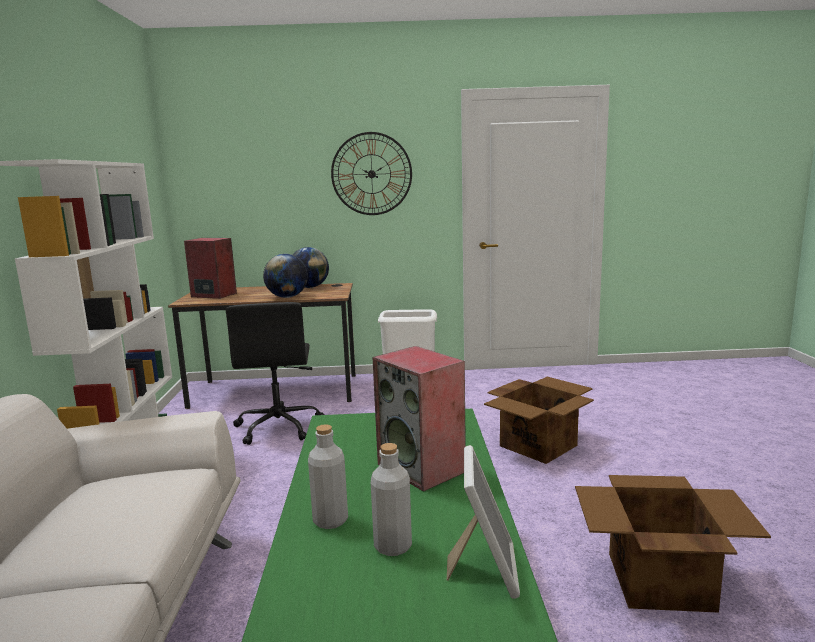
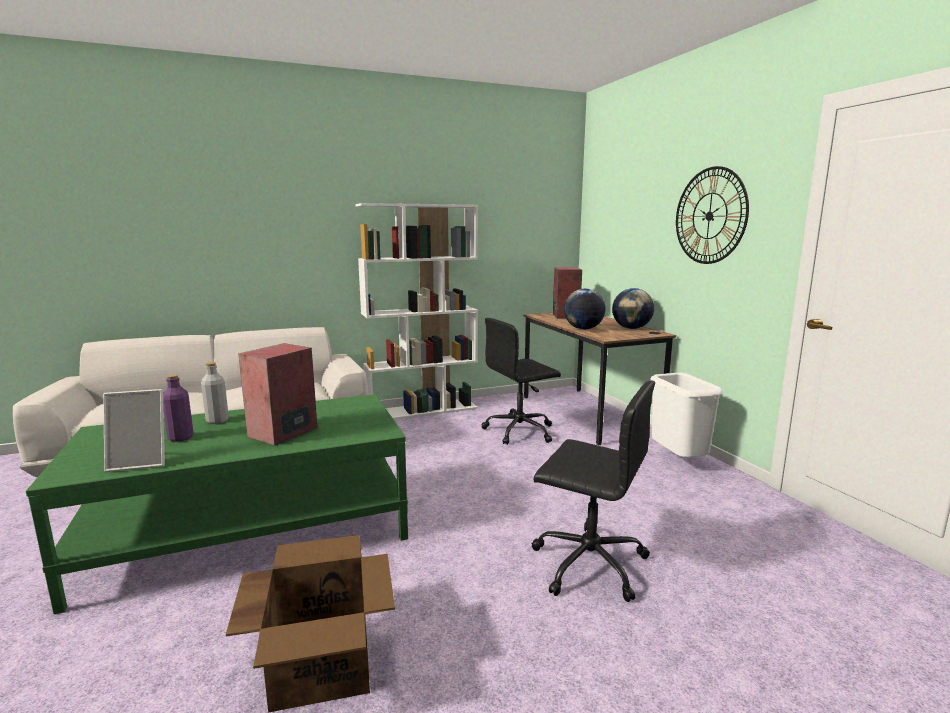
camera: 70 degrees right, 0 degrees up
(393, 546) = (181, 438): grey bottle -> purple bottle
(539, 445) = (587, 563): cardboard box -> black office chair

